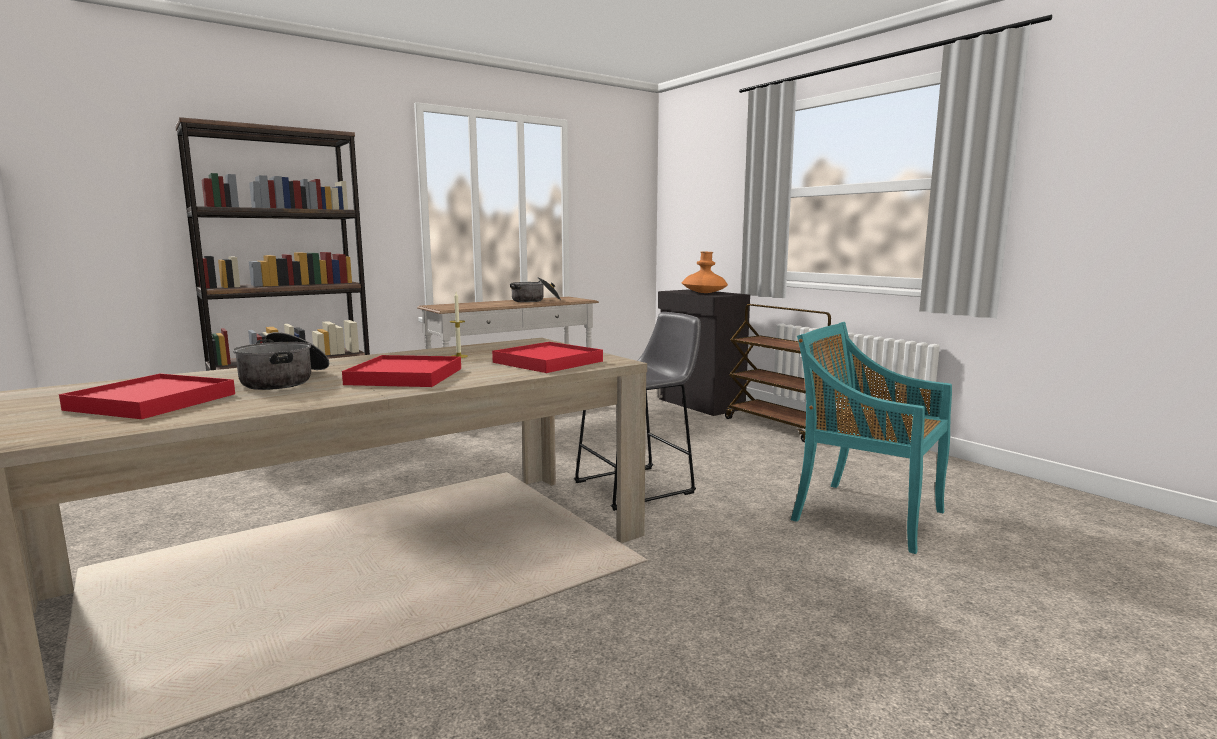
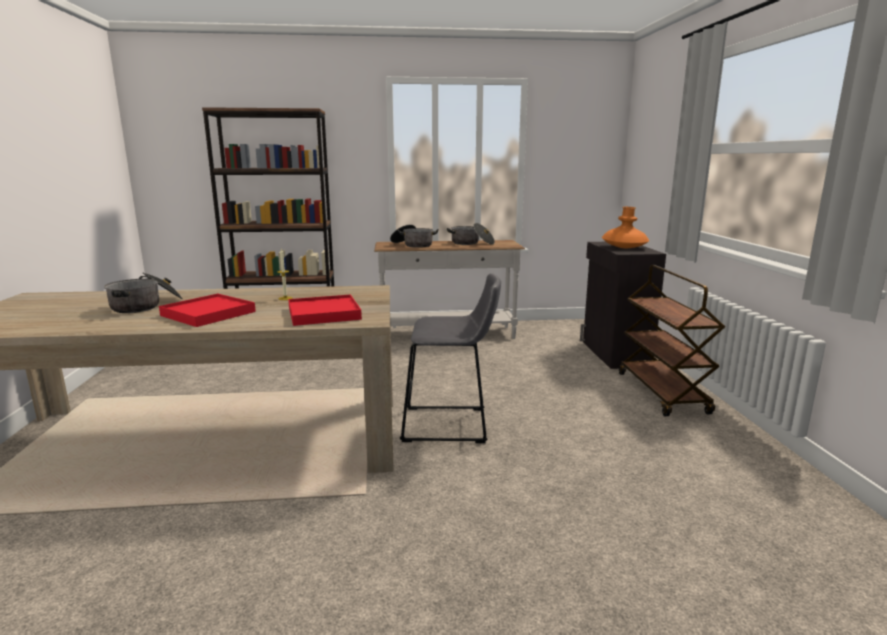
camera: 30 degrees right, 5 degrees up
(152, 402) = (53, 313): red tray -> none
(474, 305) = (413, 245): none -> cooking pot
(865, 515) = (613, 512): turquoise chair -> none

